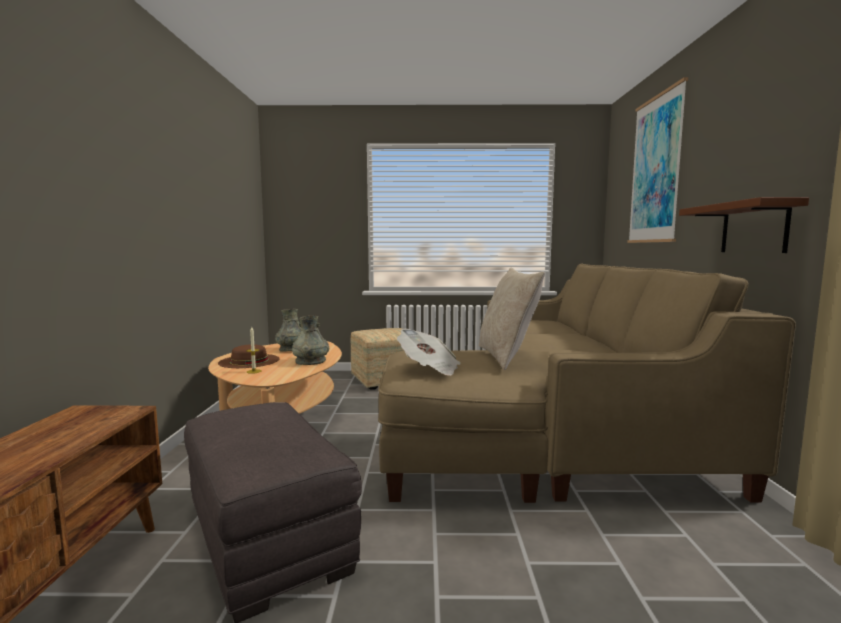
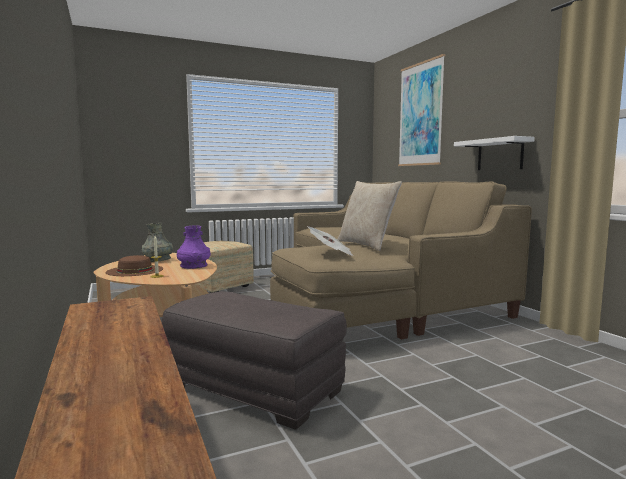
camera: 25 degrees left, 0 degrees up
(311, 361) = (194, 266): grey vase -> purple vase
(754, 228) = (500, 154): brown shelf -> white shelf

